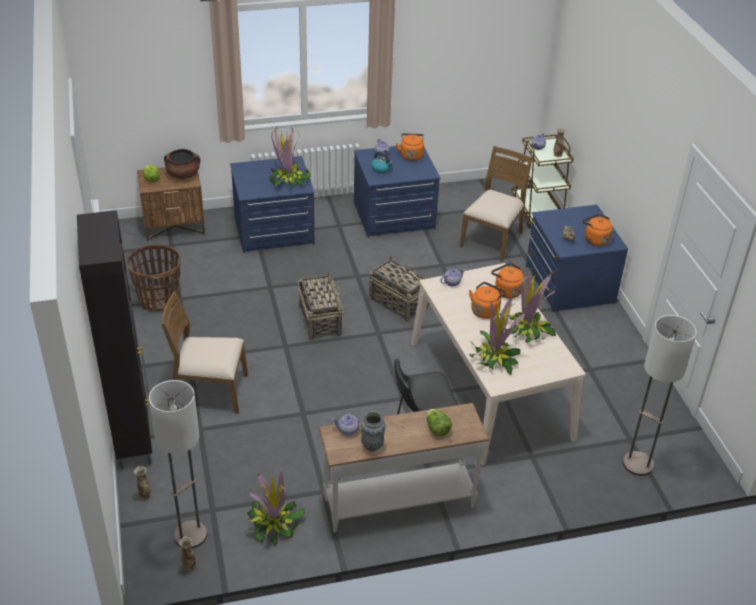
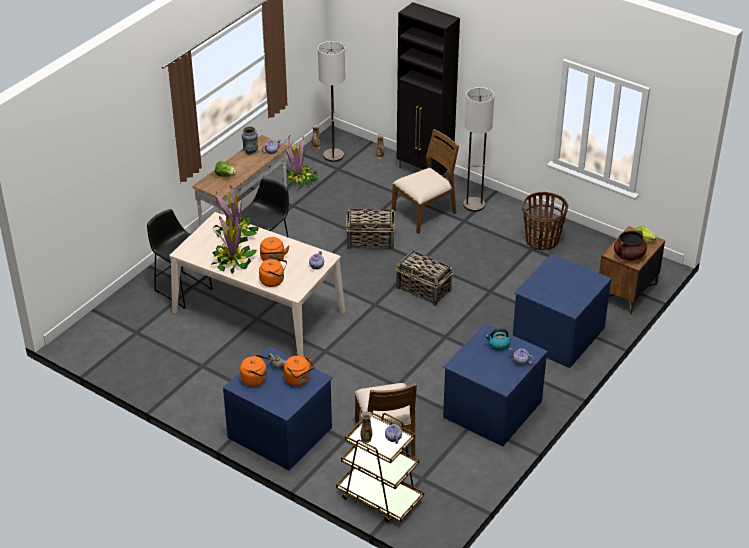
camera: 140 degrees right, 0 degrees up
(288, 180) = (547, 290): potted plant -> none
(397, 303) = (390, 334): basket -> basket (371, 241)
(411, 155) = (496, 375): orange kettle -> orange kettle (299, 380)
(545, 461) = (181, 288): none -> black stool
(638, 464) = (120, 319): floor lamp -> floor lamp (474, 205)

